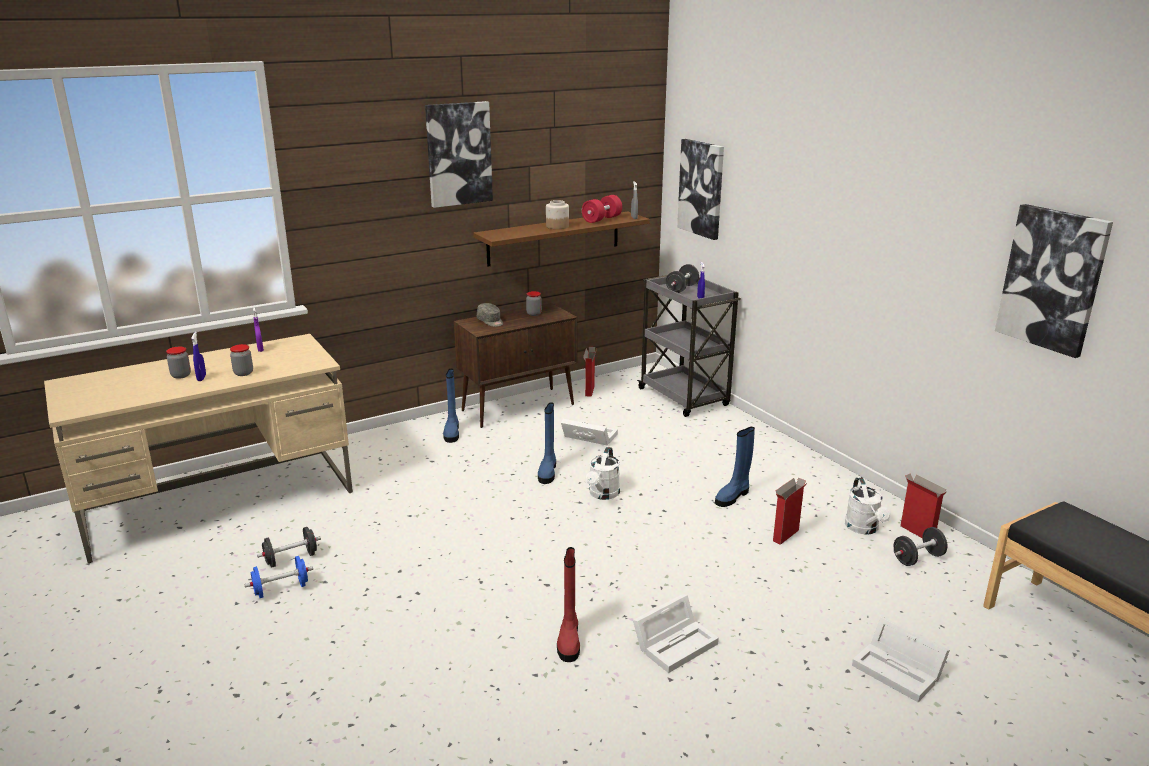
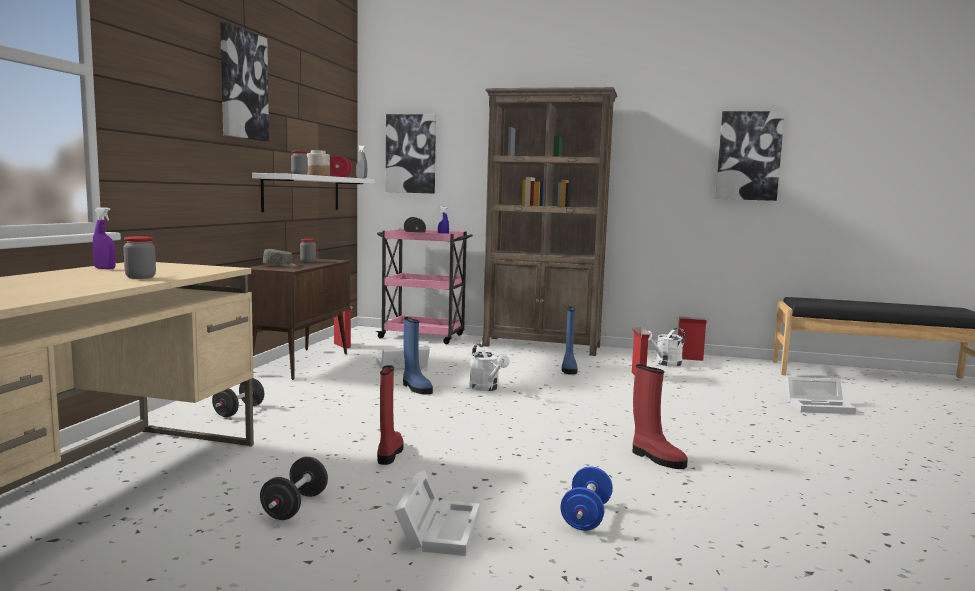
camera: 45 degrees left, 15 degrees down
(181, 375) = (41, 285): jar -> jar (299, 174)
(201, 378) = (86, 283): blue spray bottle -> none
(281, 589) = (340, 530): blue dumbbell -> blue dumbbell (586, 517)
(407, 538) = (389, 453): none -> red boot
(452, 432) = (270, 388): blue boot -> none
(554, 238) = (302, 193): brown shelf -> white shelf
(676, 642) = (711, 435): white storage box -> white storage box (438, 528)
(684, 398) = (423, 336): grey cart -> pink cart
(779, 451) = (542, 346): none -> brown bookcase
(864, 529) = (665, 363): white watering can -> white watering can turned 105 degrees clockwise
(918, 558) = (715, 367): black dumbbell -> black dumbbell (239, 411)

